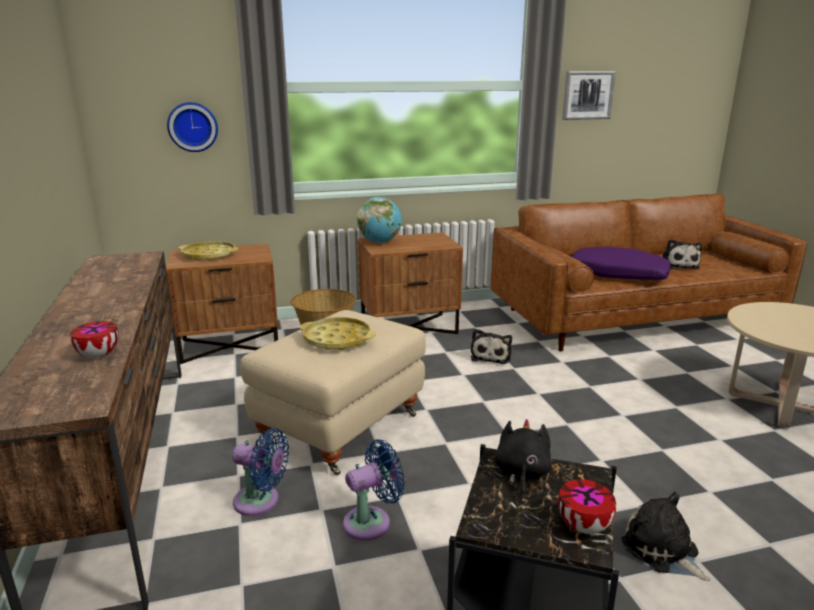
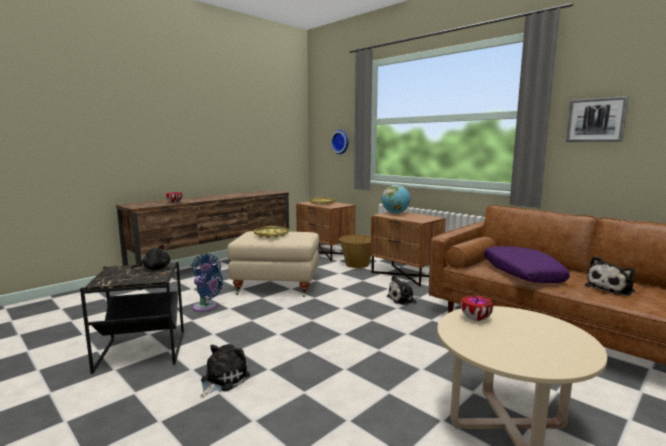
camera: 60 degrees right, 10 degrees down
(583, 526) = (113, 280): bowl -> bowl (474, 319)

